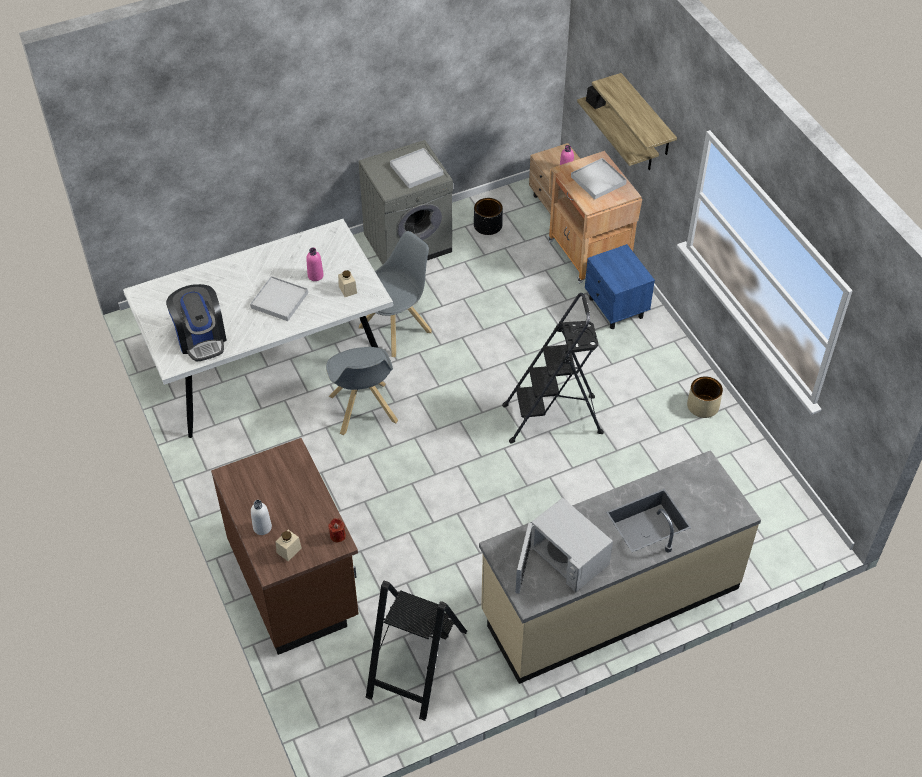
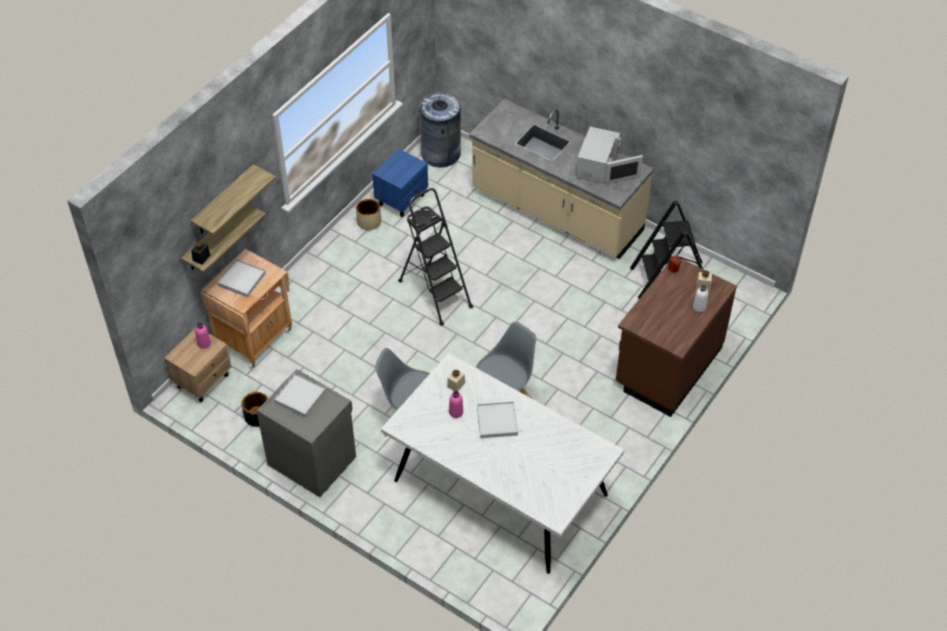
camera: 120 degrees left, 0 degrees up
(201, 338) = (569, 449): coffee machine -> none
(616, 308) = (303, 300): blue nightstand -> blue nightstand (402, 199)
(788, 526) = (440, 154): none -> grey trash can

